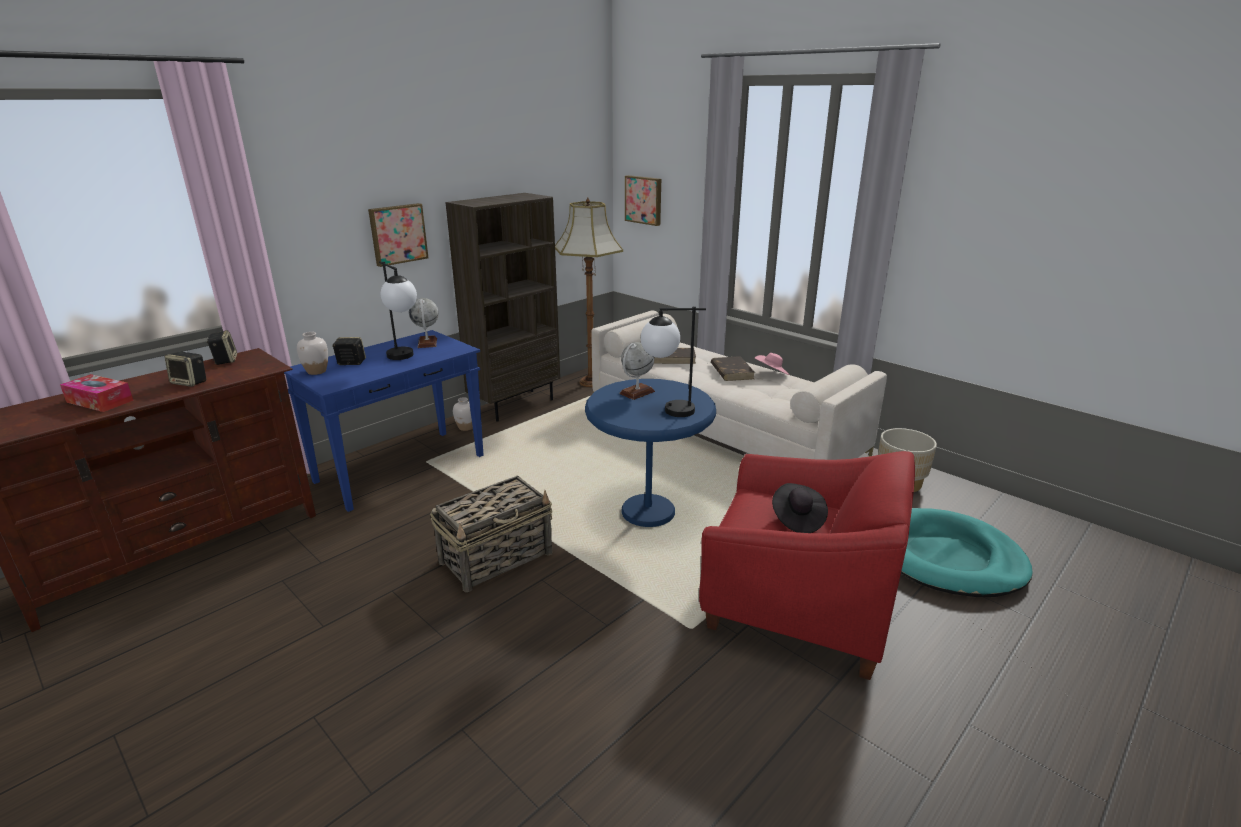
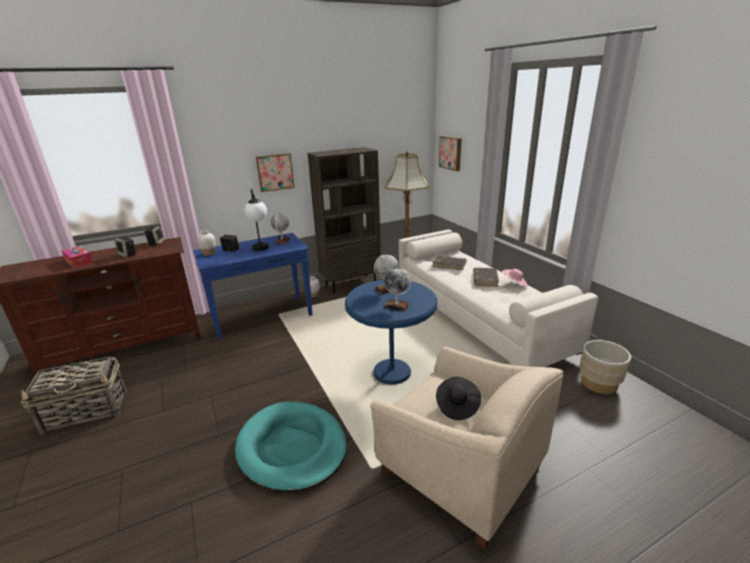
camera: 20 degrees right, 0 degrees up
(497, 557) = (280, 386): basket -> basket (87, 411)
(667, 411) = (396, 306): table lamp -> globe
(797, 606) = (459, 470): red armchair -> beige armchair
(947, 557) = (609, 458): turquoise dog bed -> turquoise dog bed (292, 448)

